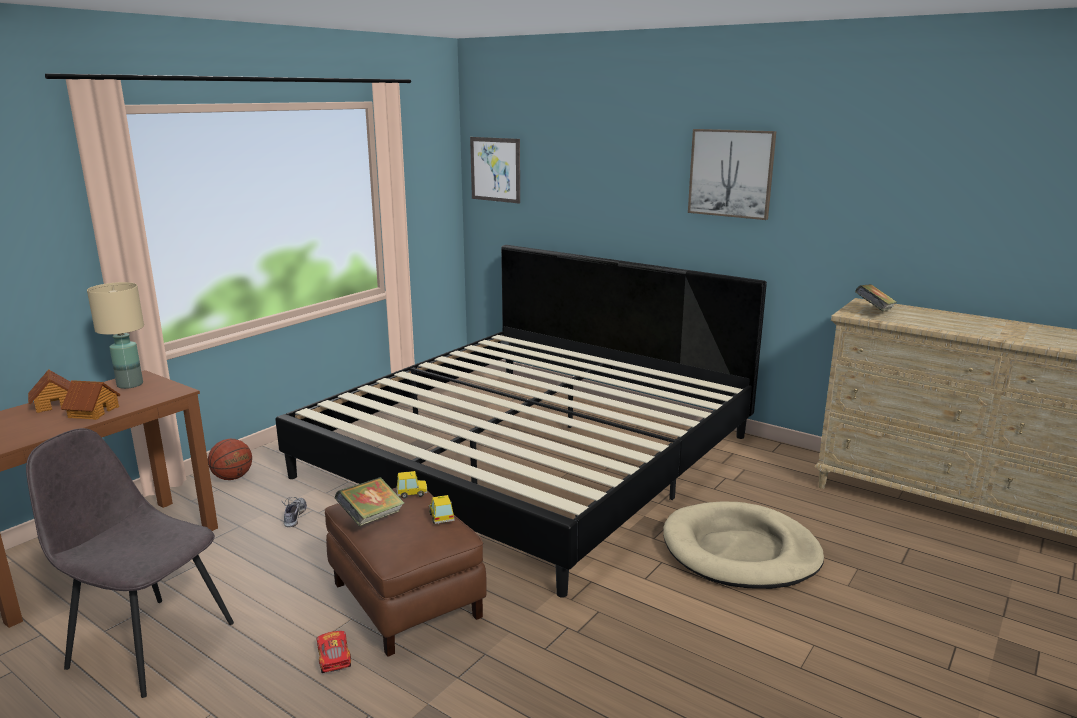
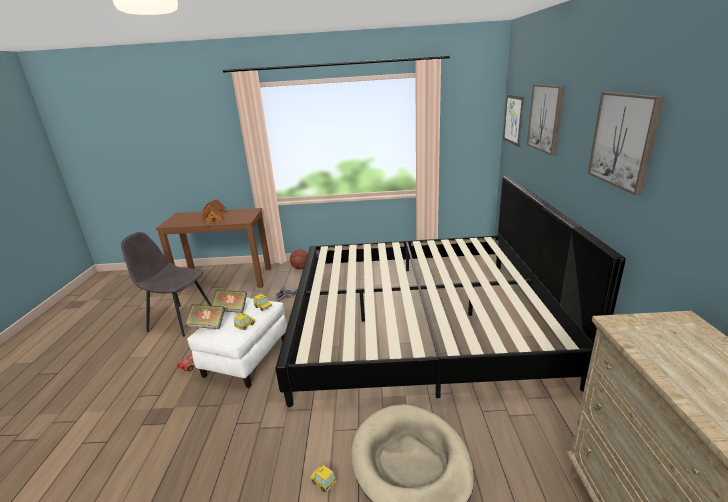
camera: 55 degrees right, 5 degrees up
(130, 385) = (244, 213): beige table lamp -> none
(149, 644) = (180, 320): grey chair -> grey chair turned 60 degrees counterclockwise
(405, 600) = (246, 358): brown ottoman -> white ottoman
(581, 162) = (546, 118): none -> picture
(714, 611) = (323, 481): none -> toy car
(874, 312) = (657, 334): book -> book (208, 325)

